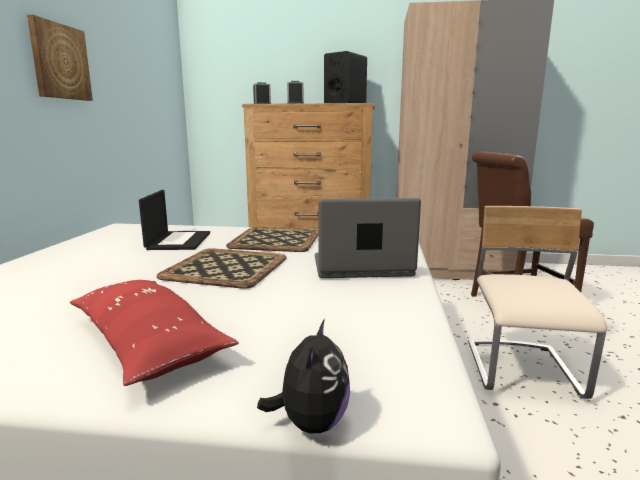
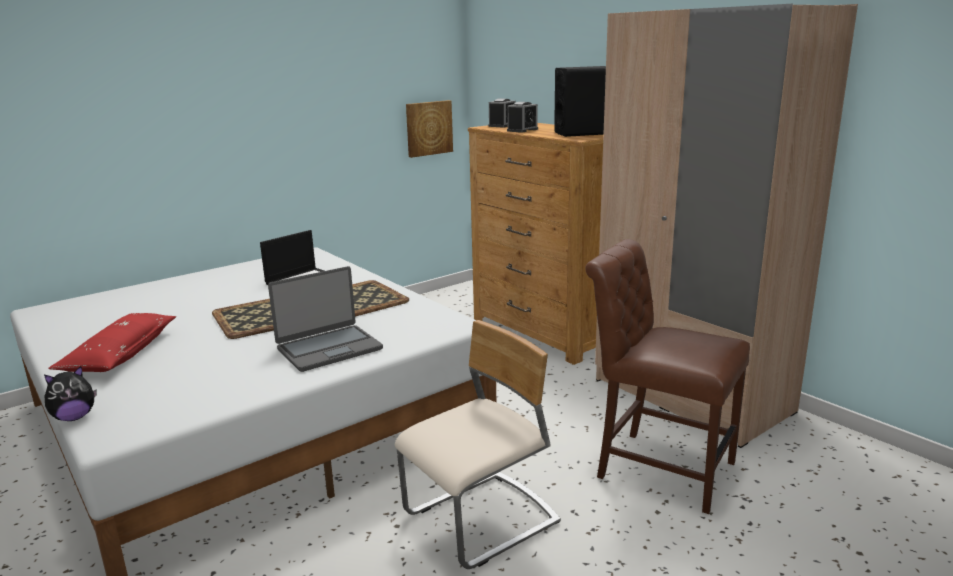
camera: 45 degrees right, 5 degrees up
(60, 62) = (268, 107): picture -> picture (428, 128)
(362, 267) = (329, 349): laptop -> laptop turned 105 degrees clockwise

